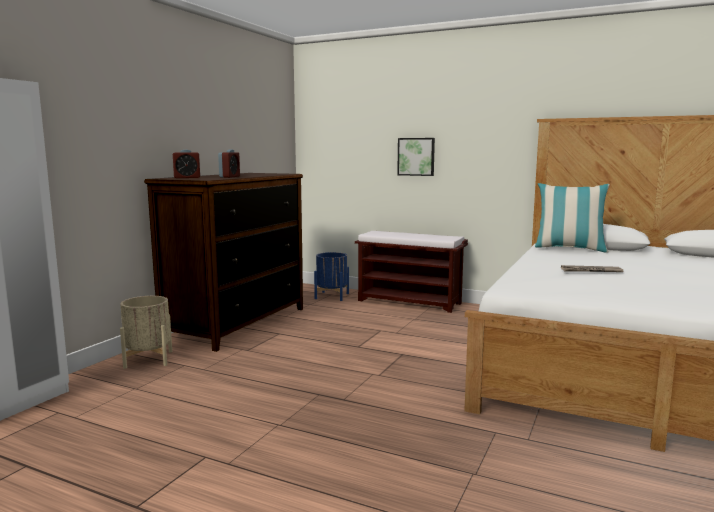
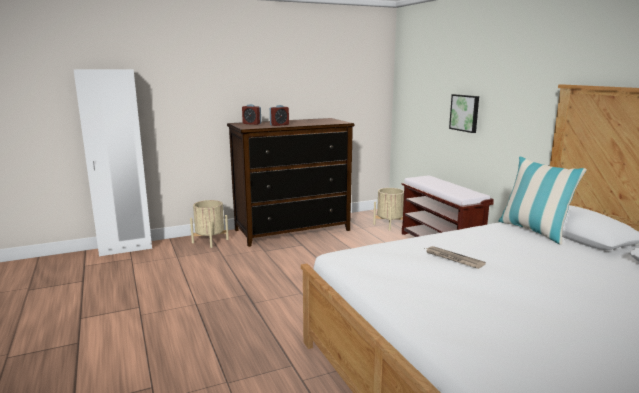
camera: 40 degrees right, 5 degrees up
(332, 296) = (389, 225): blue planter -> beige planter

